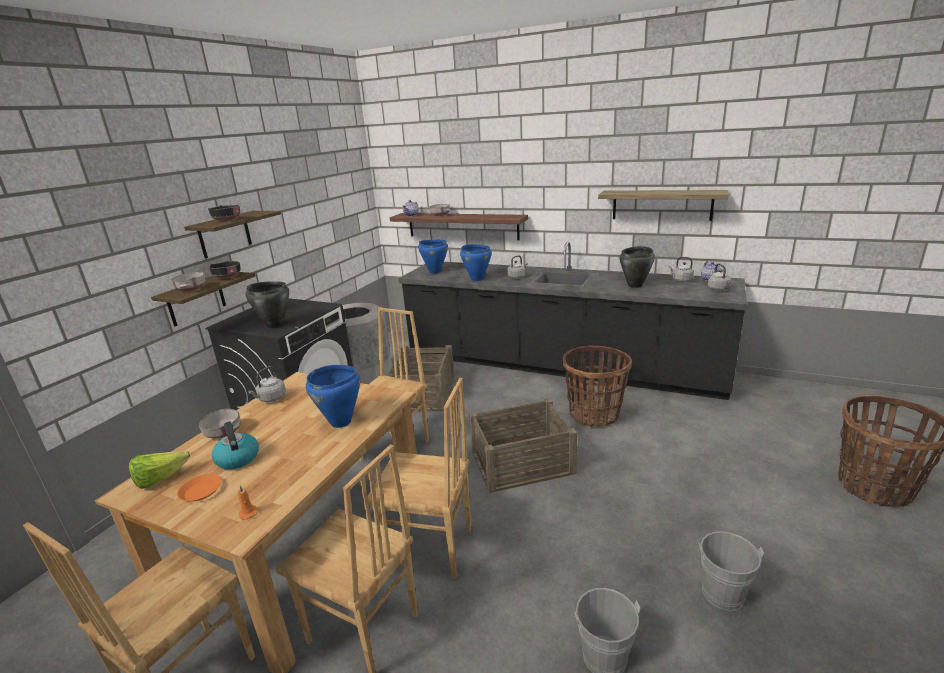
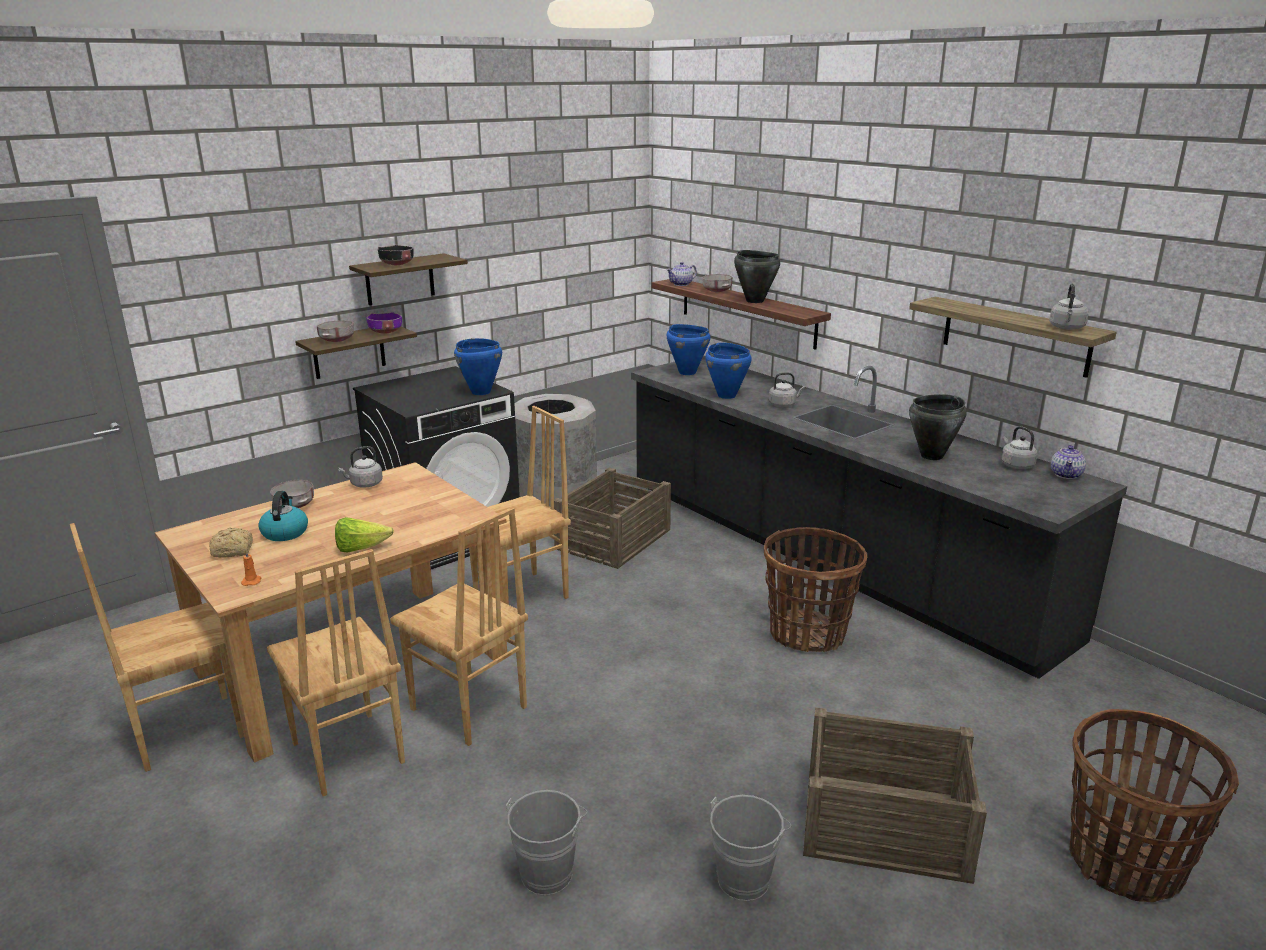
camera: 25 degrees right, 0 degrees up
(160, 479) = (212, 531): lettuce -> lettuce (361, 549)
(201, 491) = (234, 551): orange plate -> bread
(227, 277) = (385, 332): black bowl -> purple bowl
(274, 325) = (418, 401): black cooking pot -> black cooking pot (754, 301)
(341, 422) = (403, 527): blue cooking pot -> blue cooking pot (480, 392)
(522, 462) = (654, 658): crate -> crate (886, 824)
(719, 289) = (1053, 492): grey kettle -> grey kettle (1066, 328)

